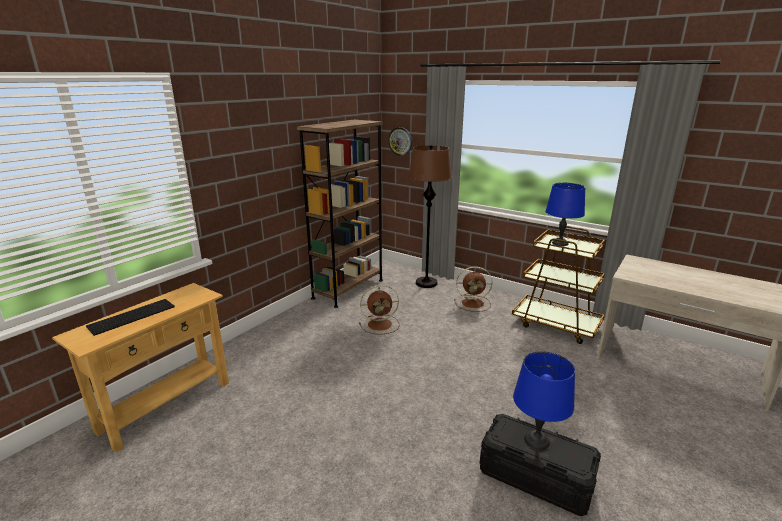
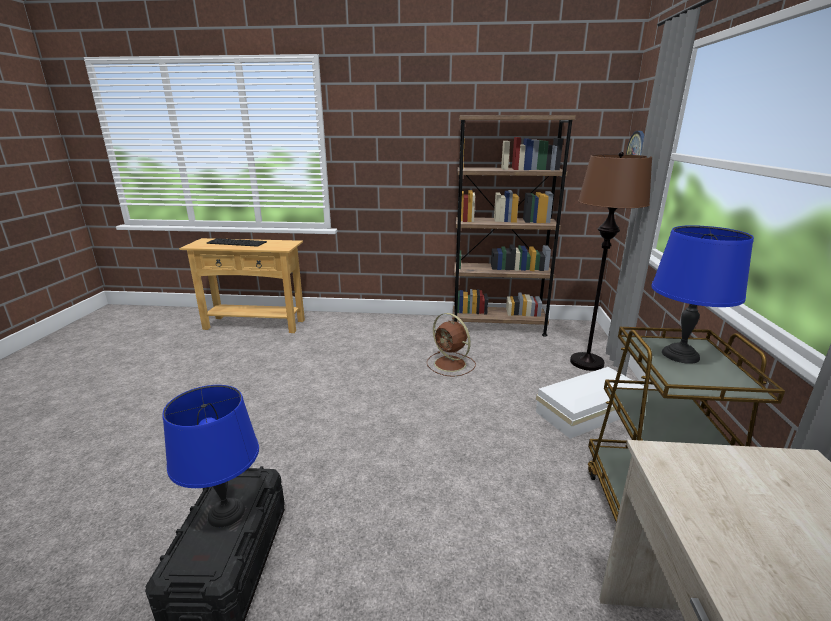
camera: 60 degrees right, 0 degrees up
(473, 303) = (590, 411): brown fan -> white storage box

